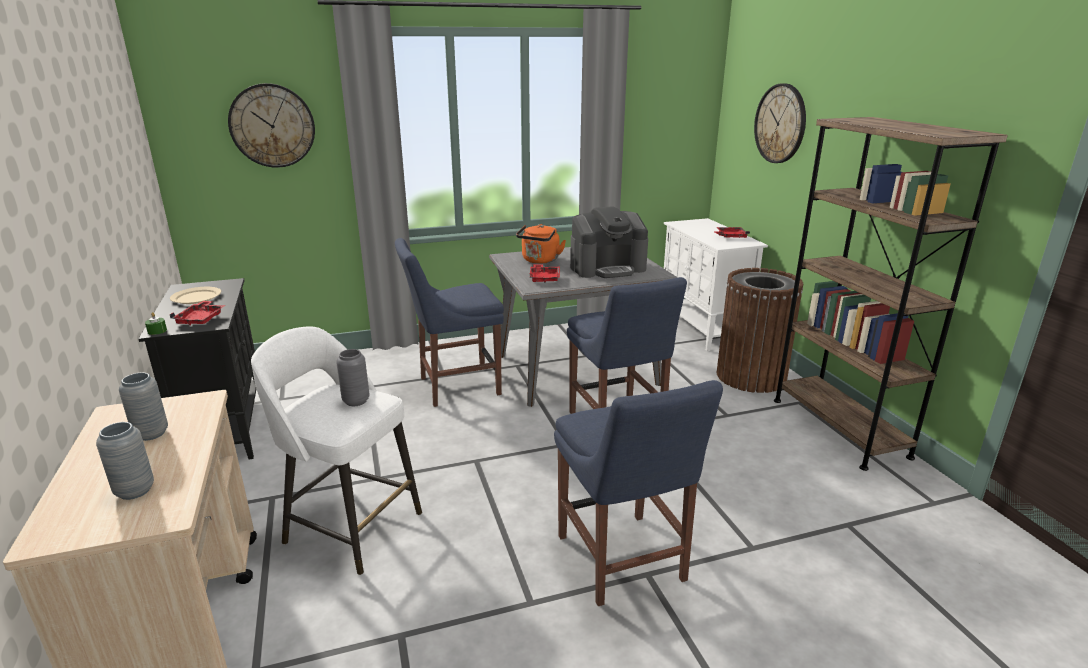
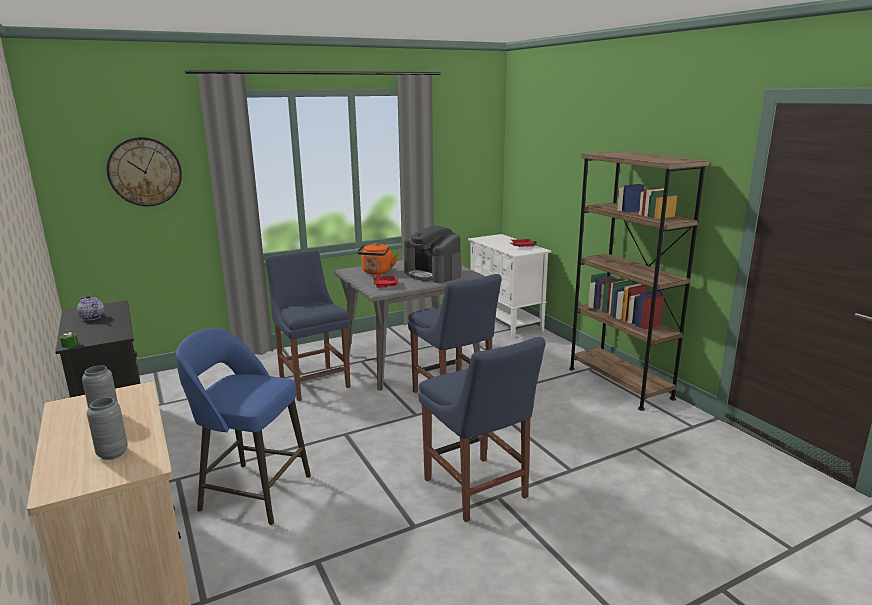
camera: 10 degrees left, 5 degrees down
(196, 297) = (92, 317): beige plate -> teapot
(201, 319) = (105, 333): red tray -> none
(350, 526) = (253, 492): white stool -> blue stool
(356, 401) = (259, 383): grey vase -> none
(455, 386) = (313, 381): blue chair -> blue chair turned 90 degrees clockwise
(607, 268) = (433, 274): coffee machine -> coffee machine turned 75 degrees clockwise
(750, 376) = (549, 353): brown trash can -> none
(780, 123) = (552, 158): wall clock -> none

